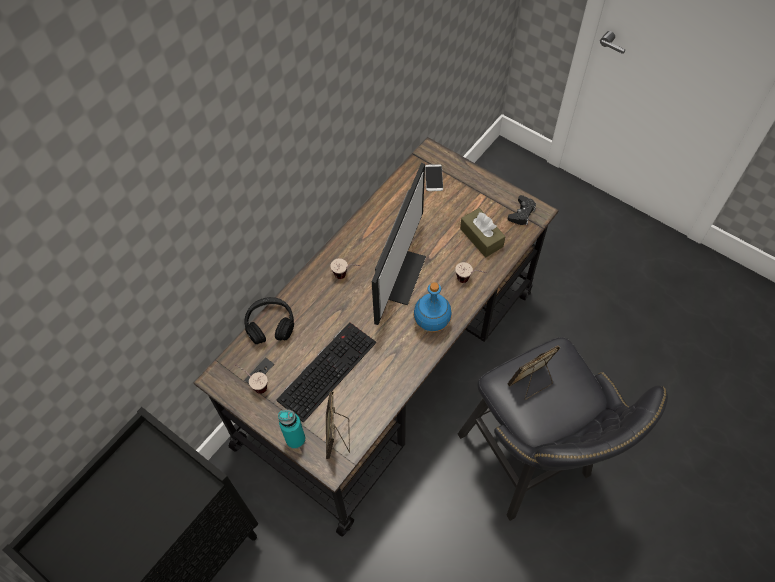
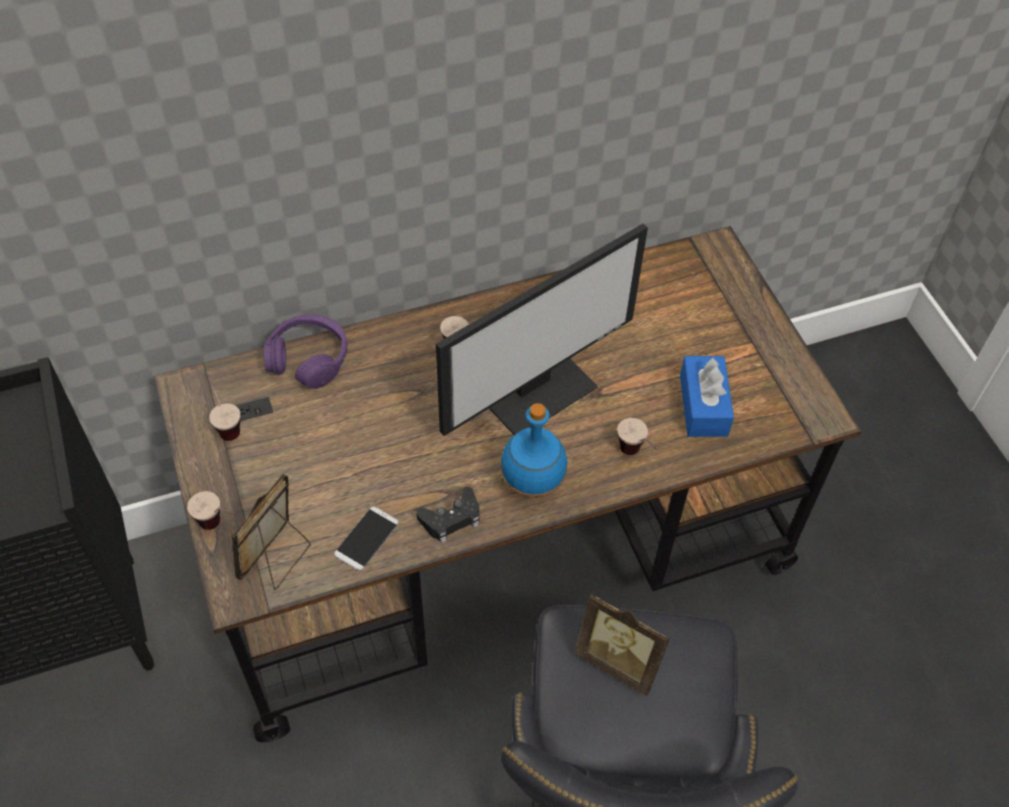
camera: 30 degrees right, 5 degrees down
(270, 324) = (309, 358): black headphones -> purple headphones
(295, 439) = (219, 527): turquoise bottle -> cup
(327, 369) = (335, 460): keyboard -> none
(434, 178) = (695, 286): phone -> phone (366, 538)
(481, 237) = (703, 405): brown tissue box -> blue tissue box
(522, 213) = (795, 405): black game controller -> black game controller (451, 519)
(531, 383) = (619, 660): picture frame -> picture frame turned 150 degrees counterclockwise

